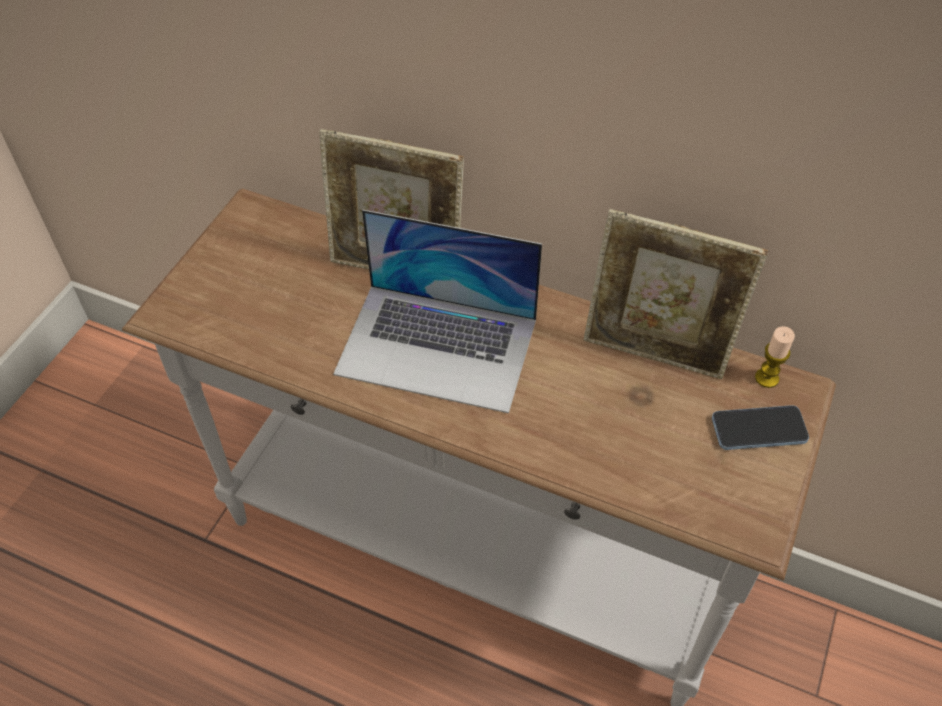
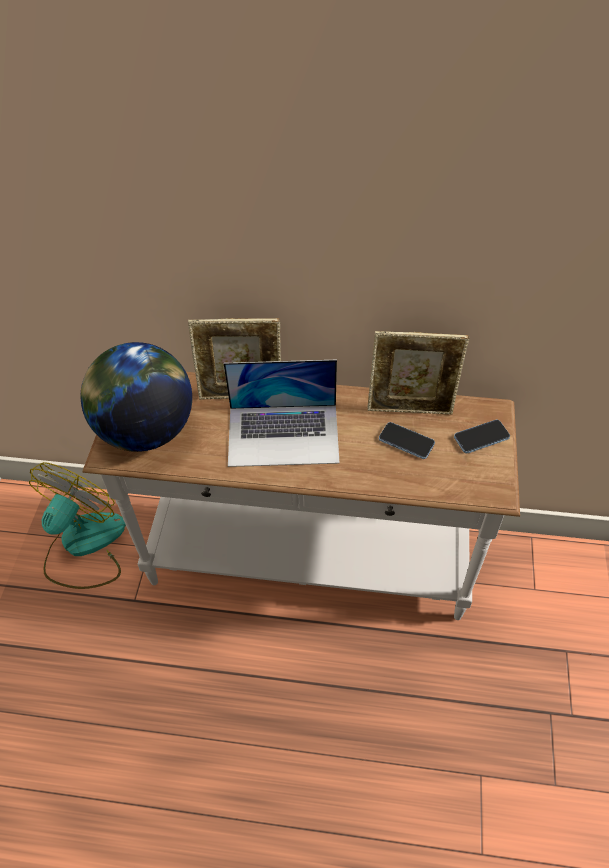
camera: 15 degrees left, 0 degrees up
(163, 442) = (84, 546): none -> fan
(235, 289) = (146, 430): none -> globe
(630, 405) = (406, 441): none -> phone
(766, 378) = (476, 407): candle -> none

